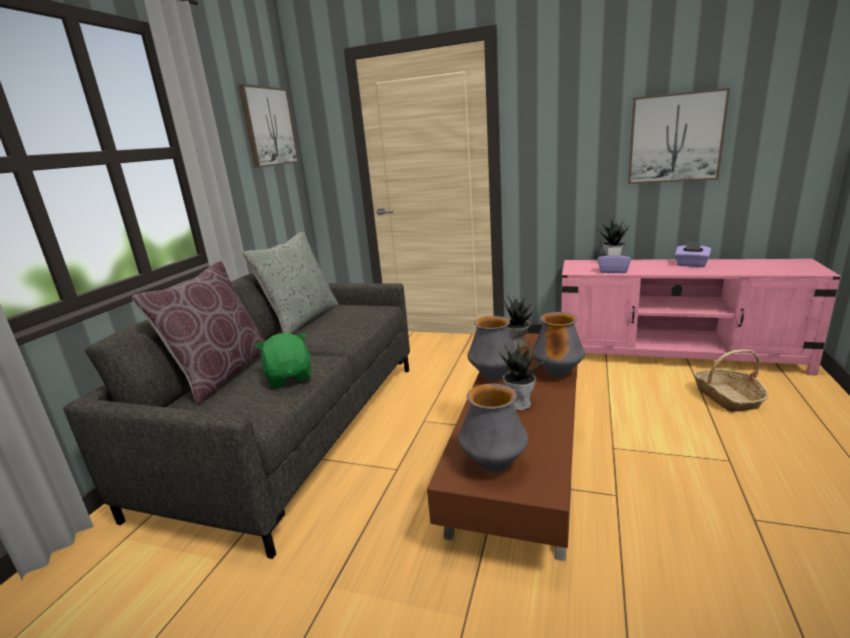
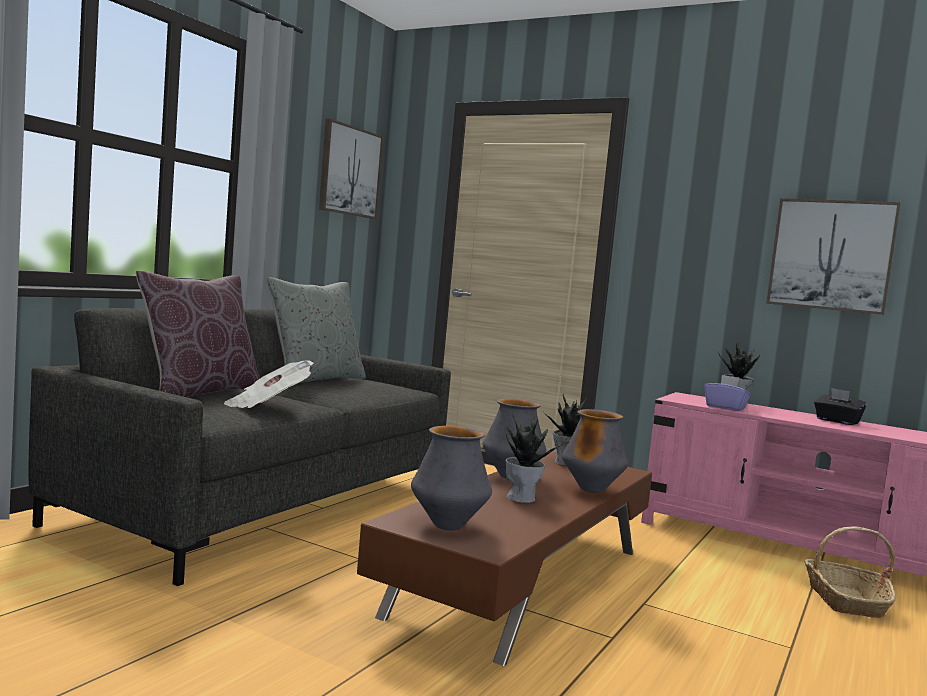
camera: 10 degrees right, 15 degrees down
(289, 377) = (267, 406): green plush toy -> newspaper
(691, 265) = (837, 421): purple tissue box -> black tissue box

